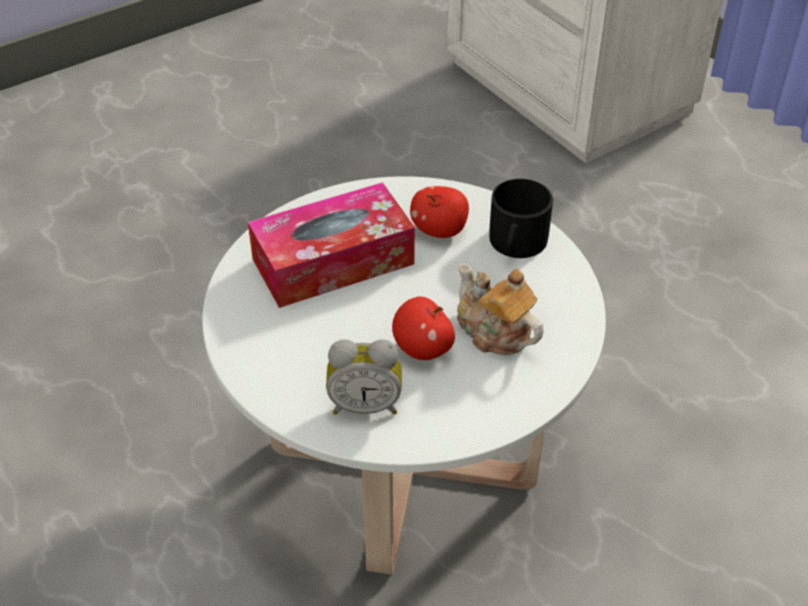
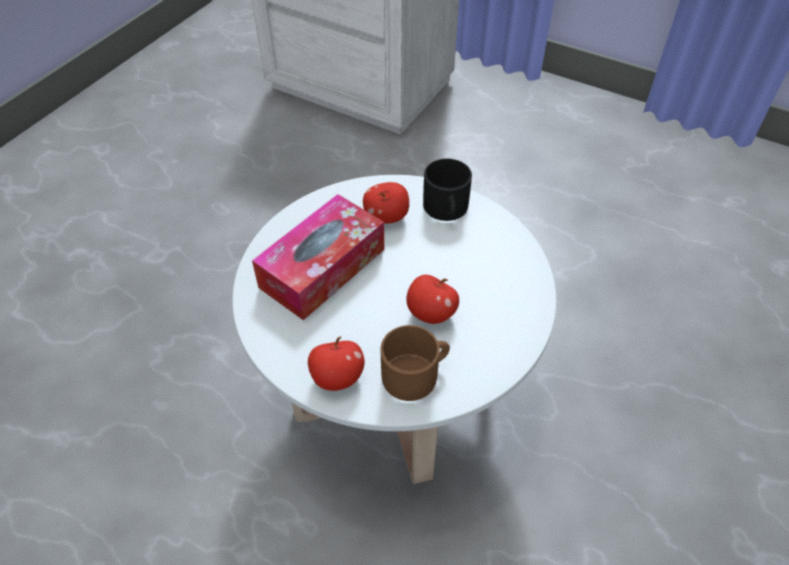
camera: 25 degrees left, 5 degrees up
(278, 377) = (337, 378): none -> apple
(365, 404) = (416, 374): alarm clock -> brown mug
(494, 332) = (472, 282): teapot -> none

